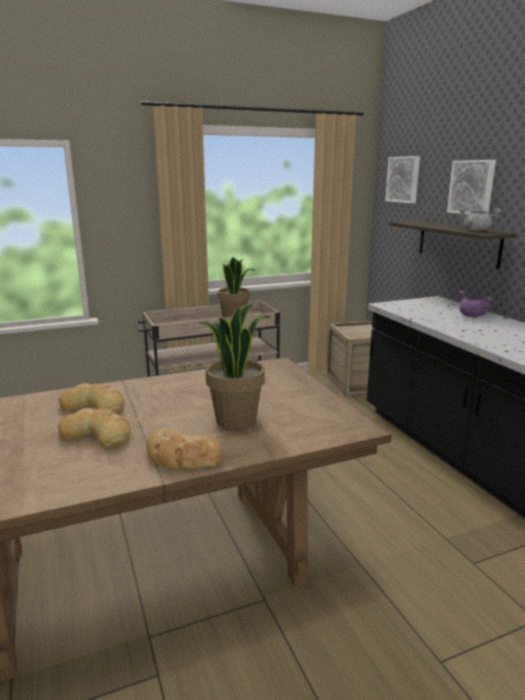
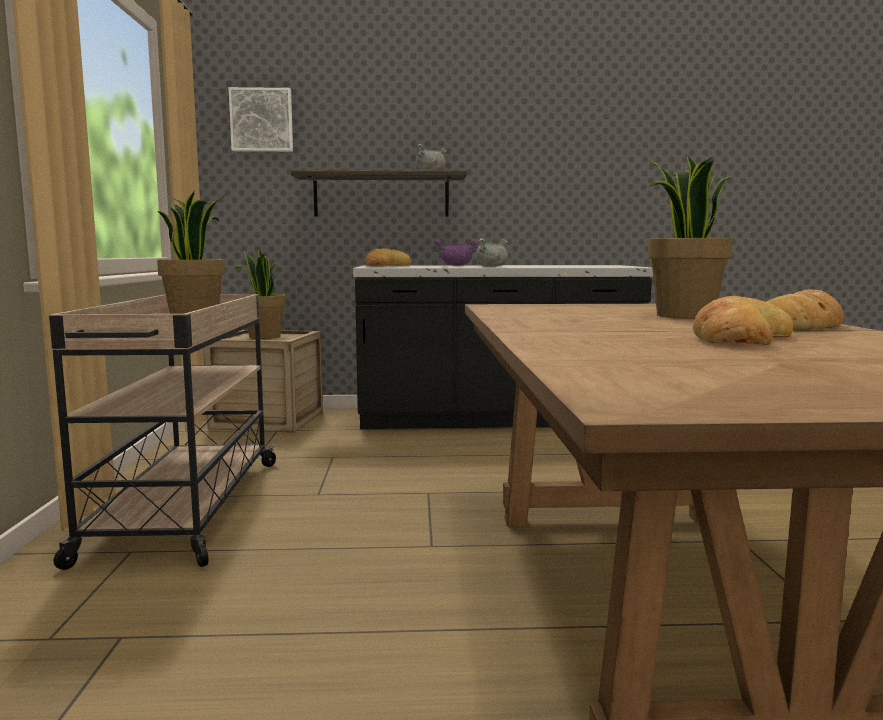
camera: 70 degrees left, 10 degrees down
(94, 405) = (615, 338): bread -> bread (385, 266)
(365, 330) = (264, 337): none -> potted plant
(453, 327) = (491, 266): none -> grey cooking pot
(472, 187) = (392, 129): picture -> none

